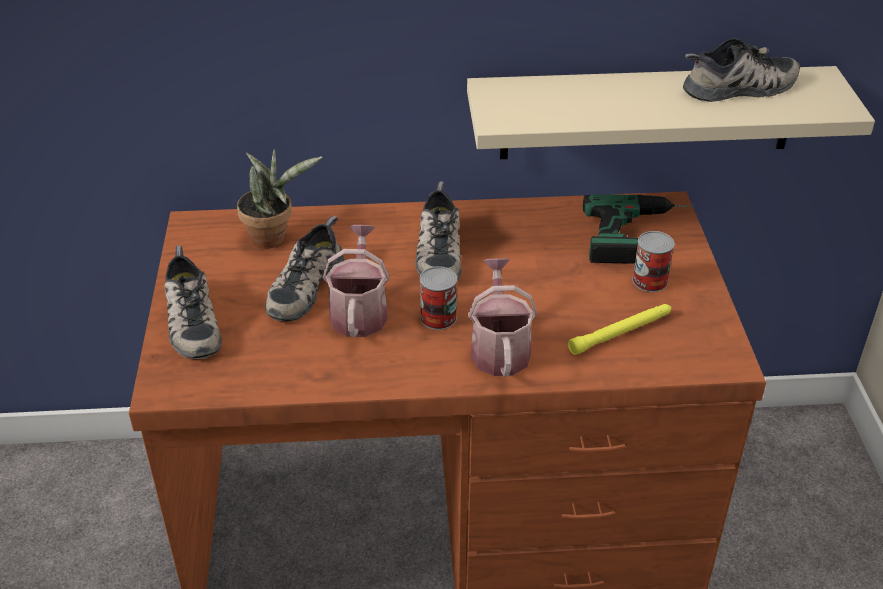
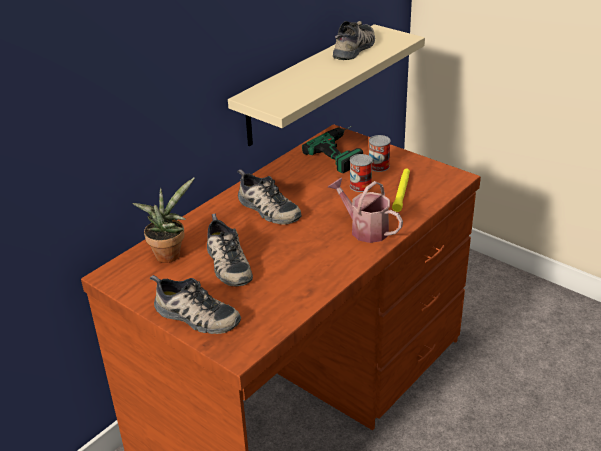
camera: 45 degrees left, 5 degrees down
(359, 311) = (275, 256): watering can -> none
(438, 317) = (317, 234): can -> can (360, 186)

